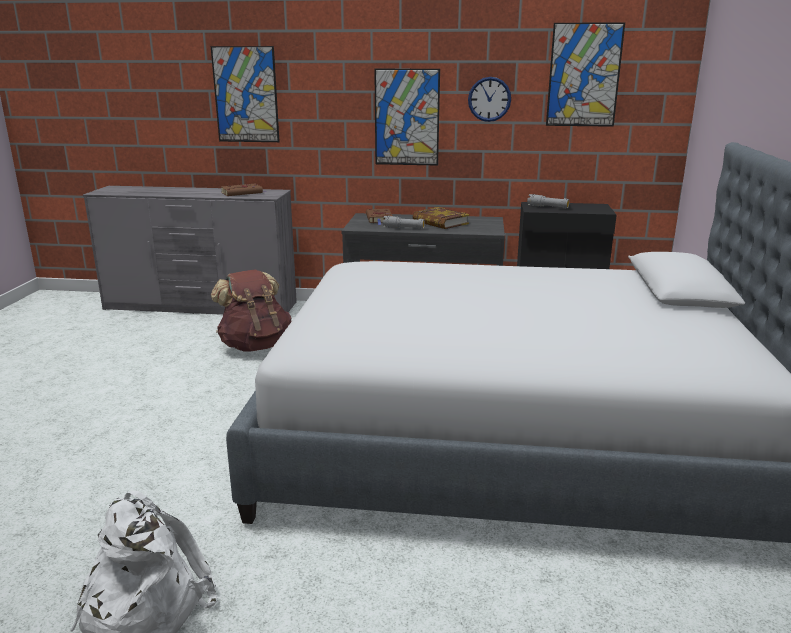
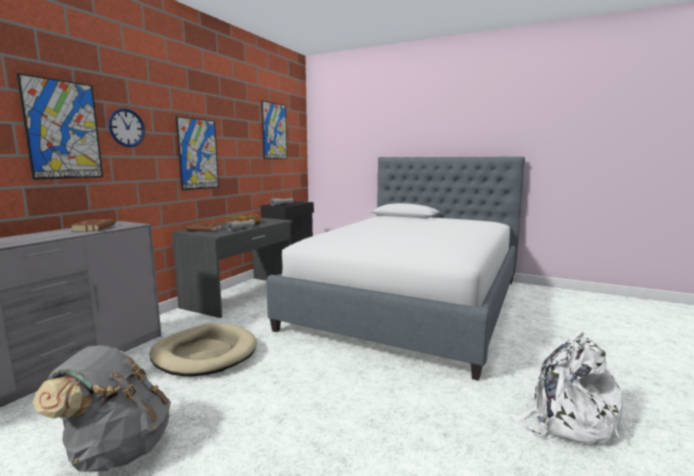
camera: 70 degrees left, 10 degrees down
(102, 361) = (116, 450): none -> grey backpack
(255, 346) = (205, 354): brown backpack -> beige dog bed
(489, 99) = (239, 142): wall clock -> wall clock (126, 127)

